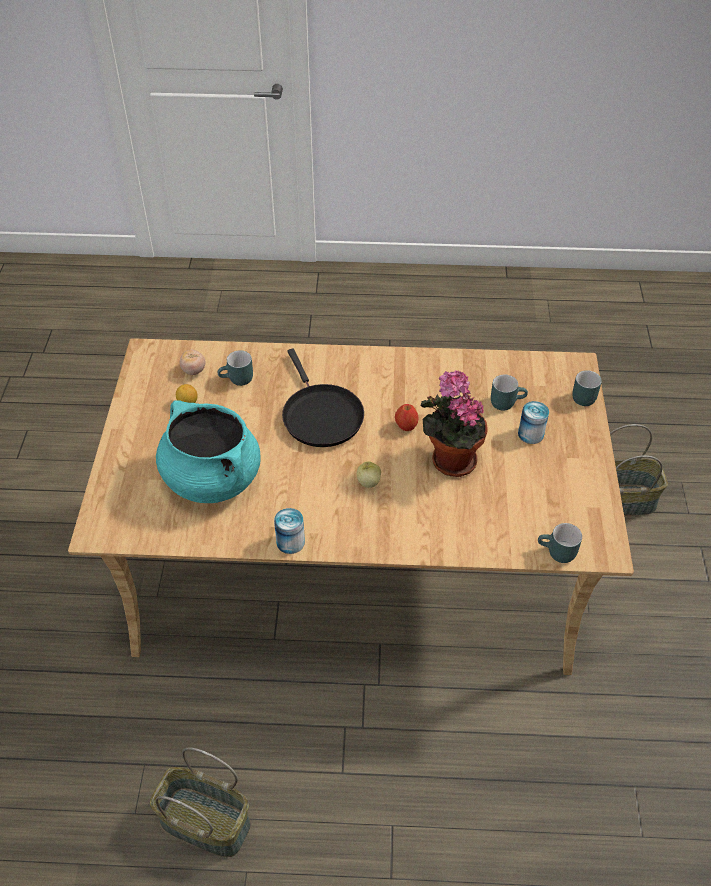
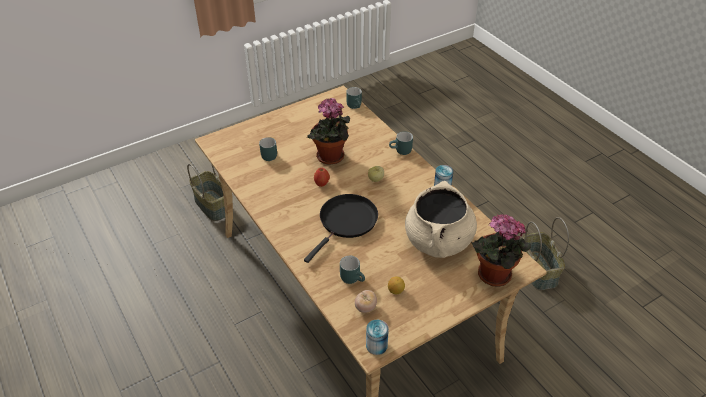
camera: 125 degrees left, 5 degrees down
(116, 493) = (492, 277): none -> potted plant
(211, 478) = (438, 241): turquoise cooking pot -> beige cooking pot
(530, 434) = (285, 138): can -> can (376, 345)
(583, 395) = (237, 131): turquoise mug -> turquoise mug (401, 151)

